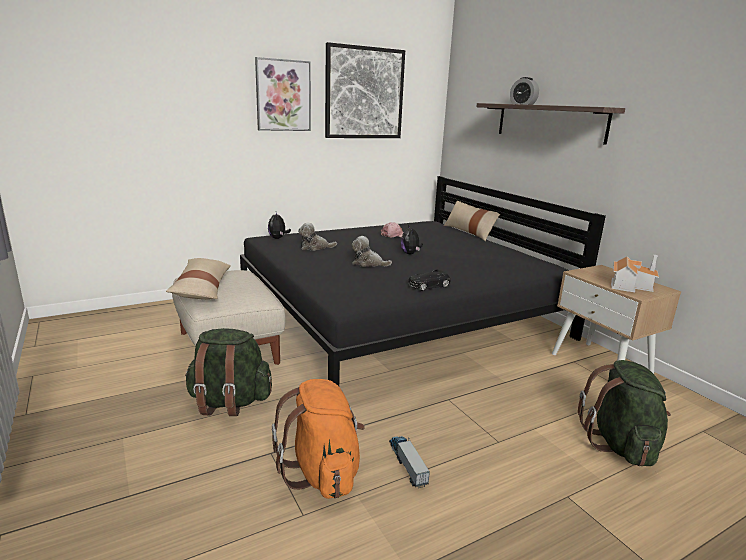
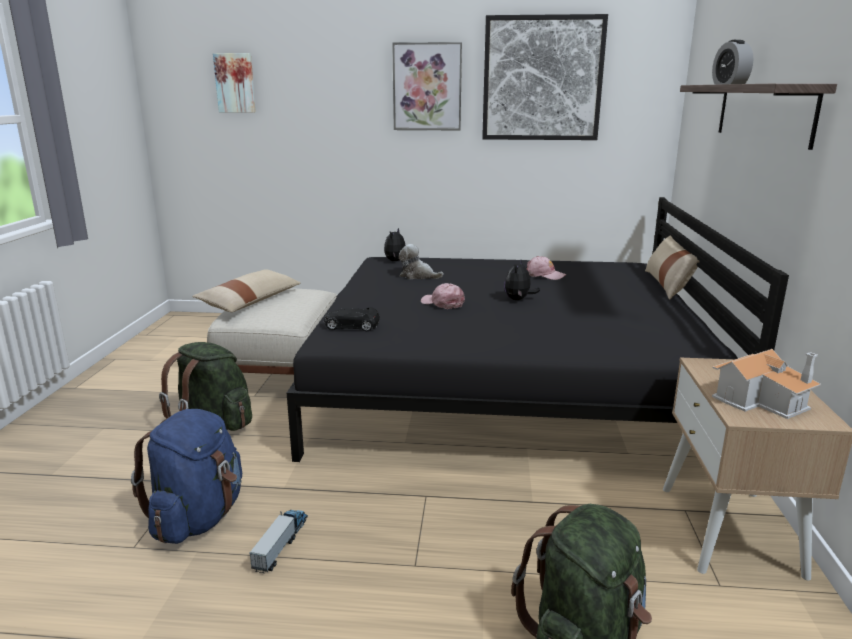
camera: 35 degrees right, 0 degrees up
(102, 83) = (235, 83): none -> picture
(322, 472) = (198, 518): orange backpack -> blue backpack
(368, 264) = (443, 303): plush toy -> pink cap
(428, 286) = (463, 341): black toy car -> black toy car (351, 326)

